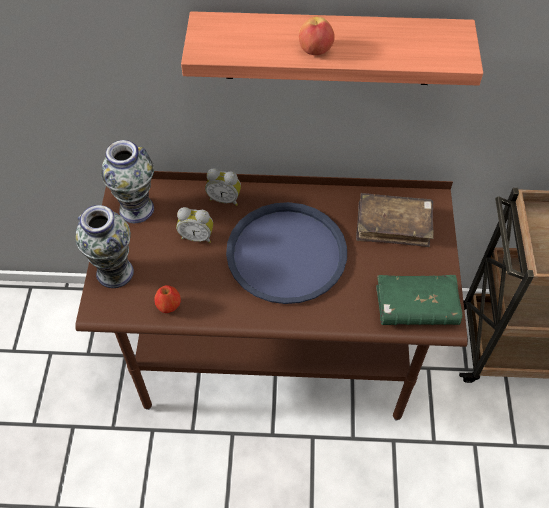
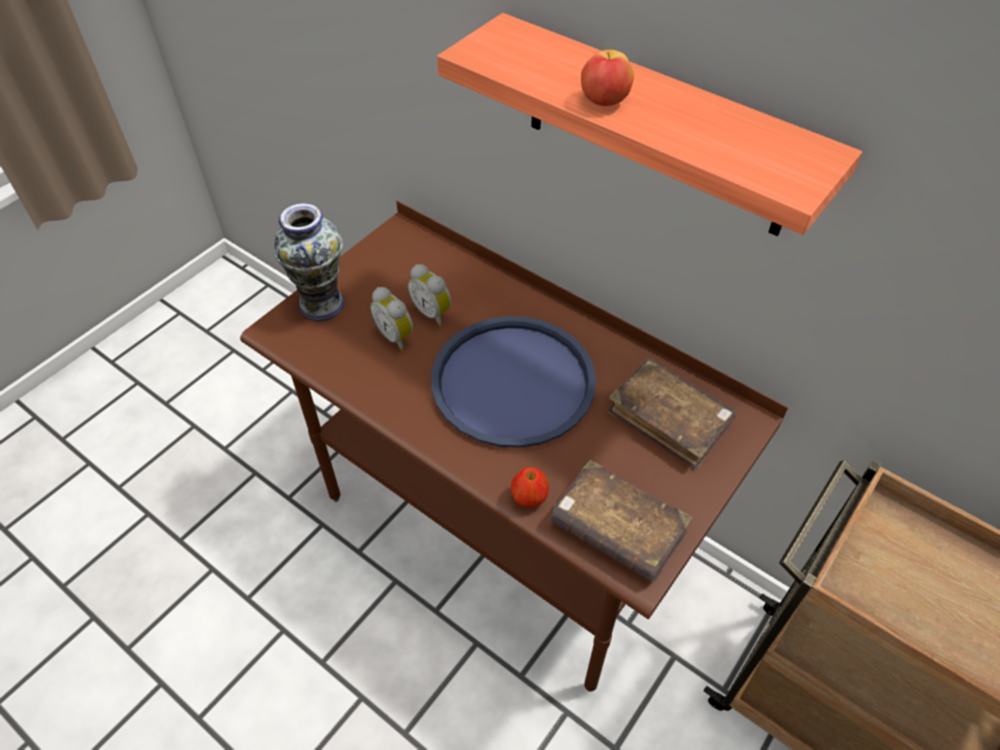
camera: 35 degrees right, 5 degrees down
(136, 208) = (397, 254): vase -> none
(169, 306) = (342, 366): apple -> apple (529, 498)
(224, 198) = (496, 290): alarm clock -> alarm clock (396, 336)
(416, 307) = (617, 529): green book -> brown book

